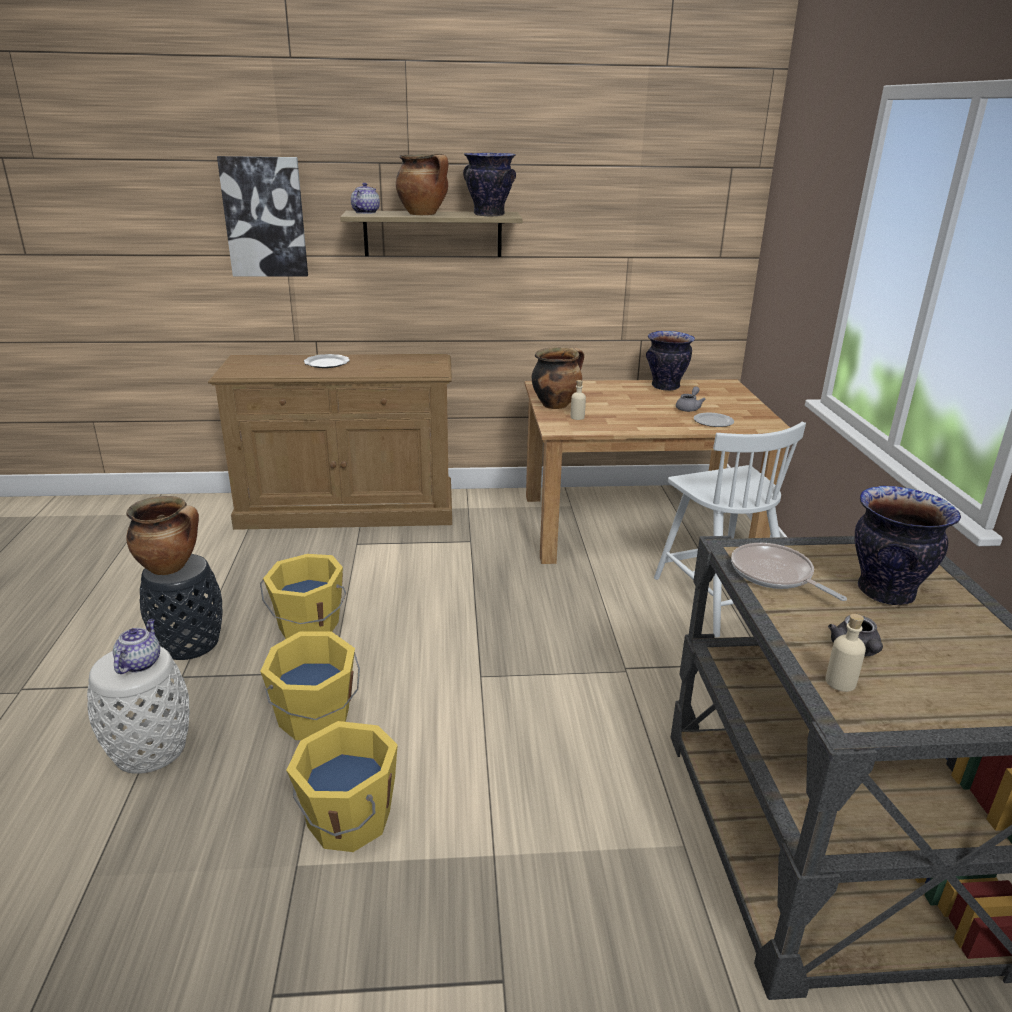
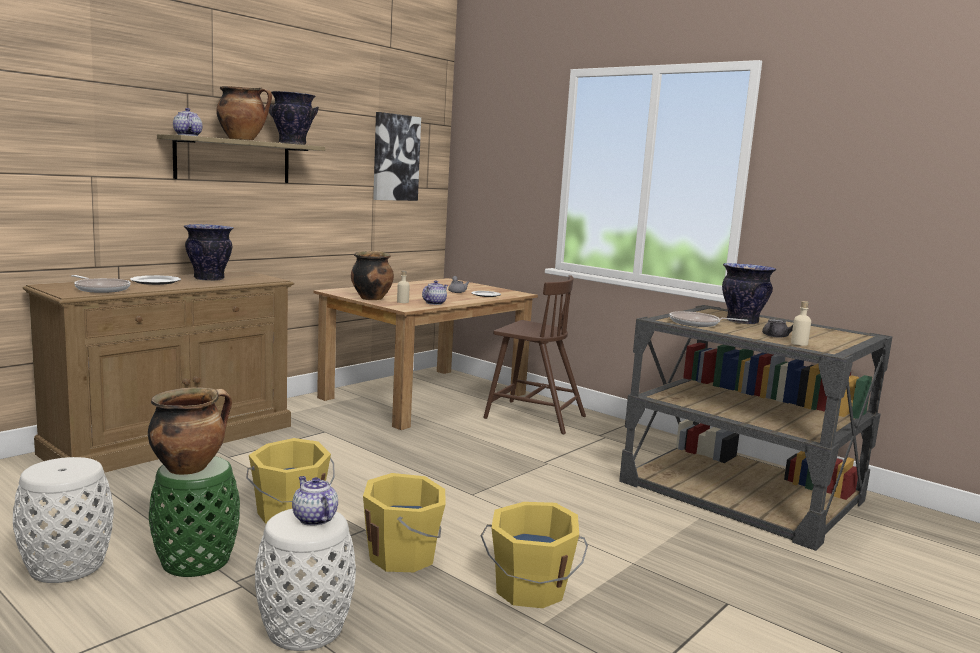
camera: 45 degrees left, 15 degrees down
(127, 610) = (67, 566): none -> white stool
(189, 643) = (195, 561): black stool -> green stool
(263, 369) = (101, 289): none -> frying pan
(265, 217) = (73, 135): picture -> picture (395, 157)
(610, 426) = (434, 303): none -> teapot
(666, 387) = (417, 284): vase -> vase (210, 279)
(719, 596) = (533, 417): white chair -> brown chair

